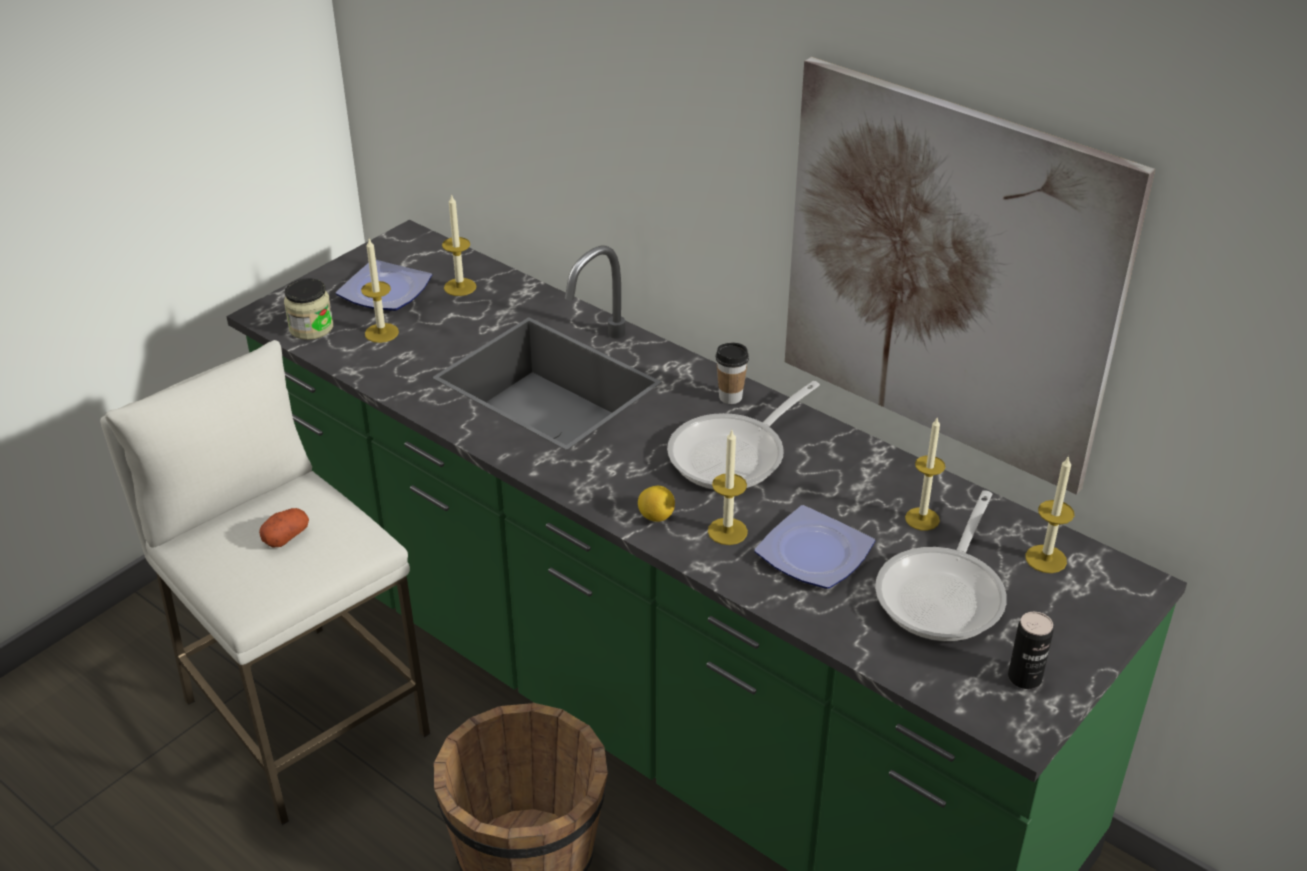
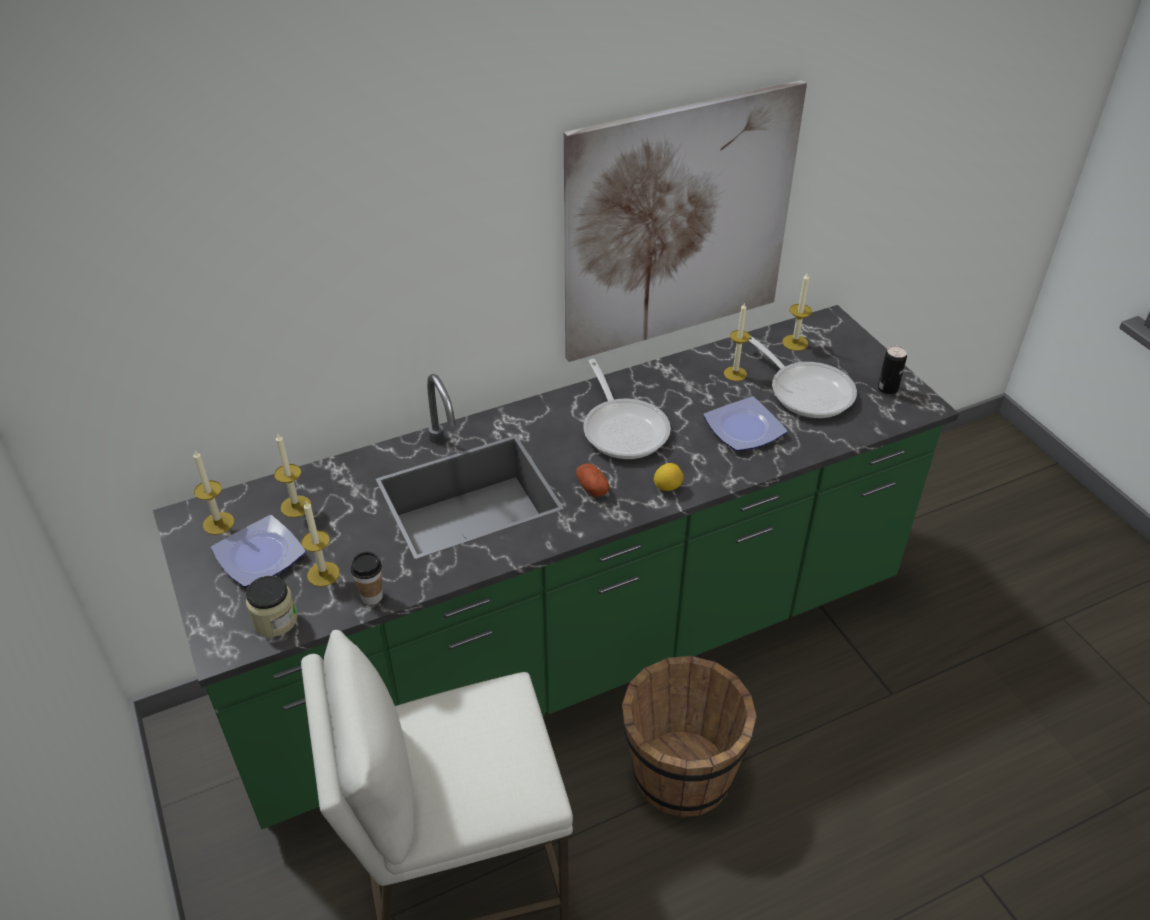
camera: 65 degrees left, 5 degrees up
(286, 537) = (470, 745): potato -> potato (592, 487)
(727, 531) = (701, 458): candle -> candle (218, 523)
(730, 397) = (558, 408): cup -> cup (372, 596)

